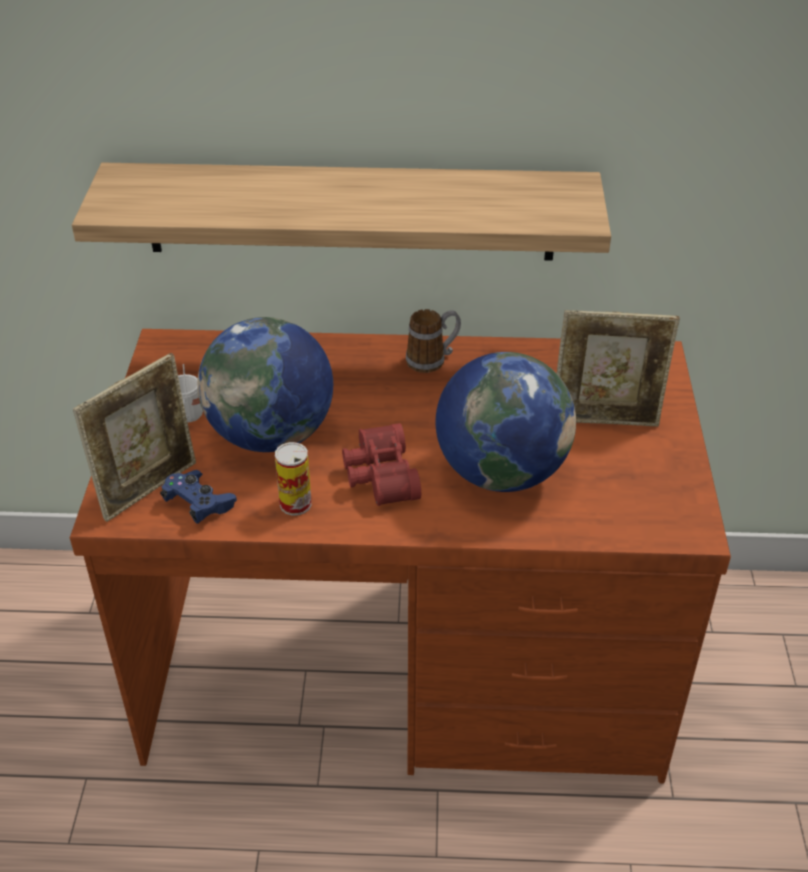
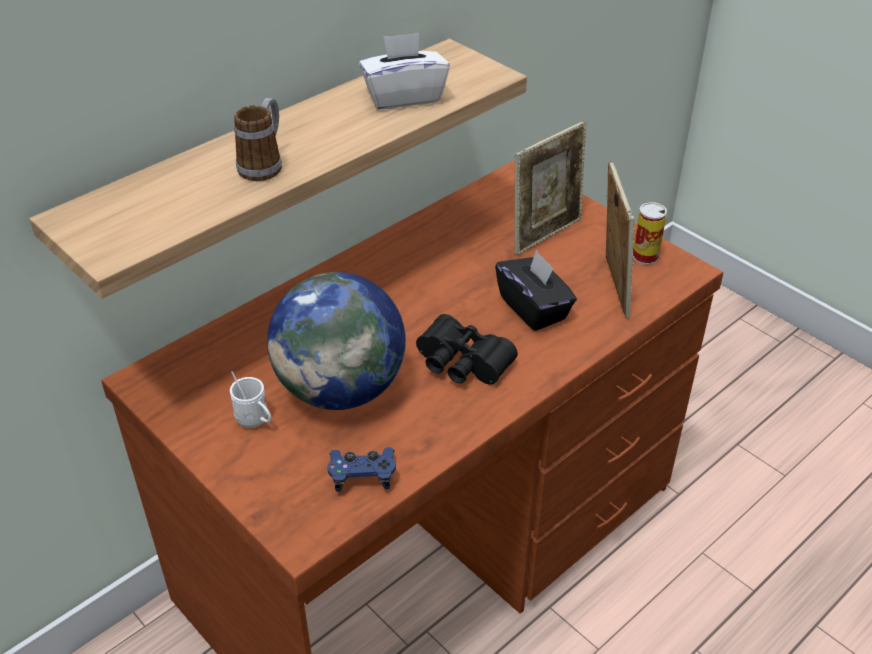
camera: 45 degrees left, 0 degrees up
(149, 488) = (304, 494): picture frame -> picture frame (612, 286)
(295, 504) = (433, 424): can -> can (645, 256)
(378, 476) = (461, 365): red binoculars -> black binoculars
(433, 359) = (379, 262): mug -> mug (264, 164)
(474, 202) = (404, 97): none -> white tissue box
(501, 472) = (533, 308): globe -> black tissue box

